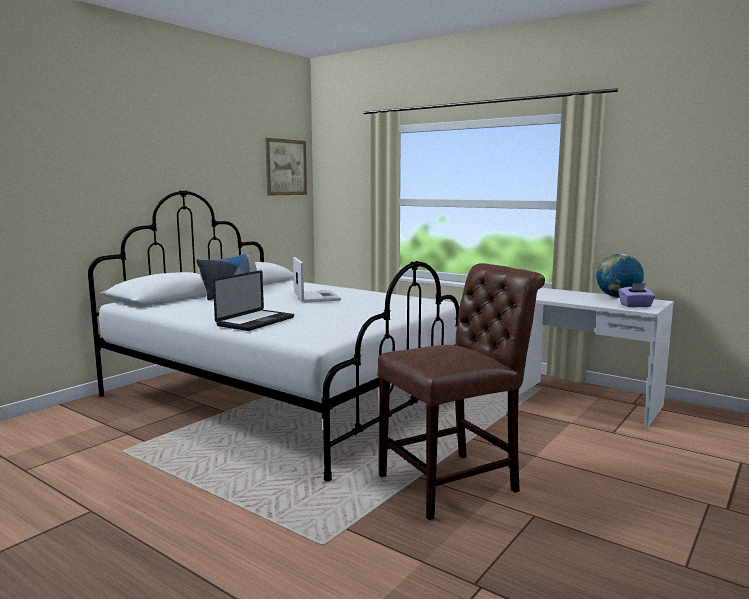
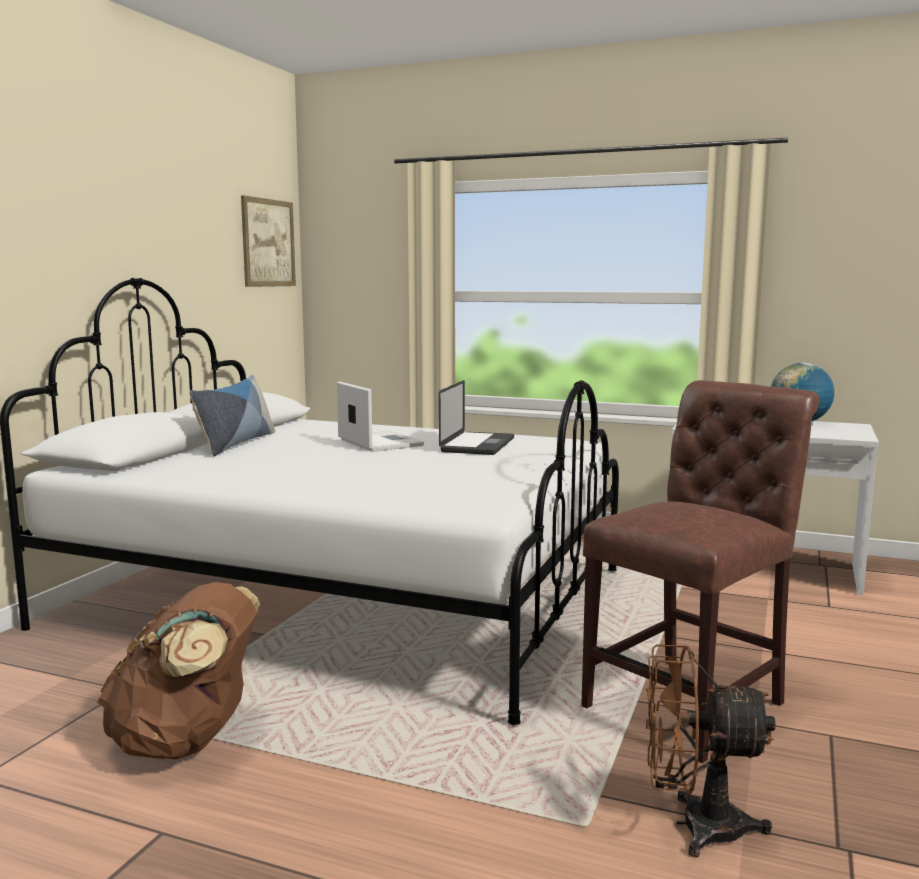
camera: 15 degrees left, 0 degrees up
(139, 465) = (187, 741): none -> brown backpack
(256, 321) = (340, 486): laptop -> laptop (477, 445)
(391, 555) = (695, 826): none -> brown fan
(635, 306) = (838, 432): purple tissue box -> none

